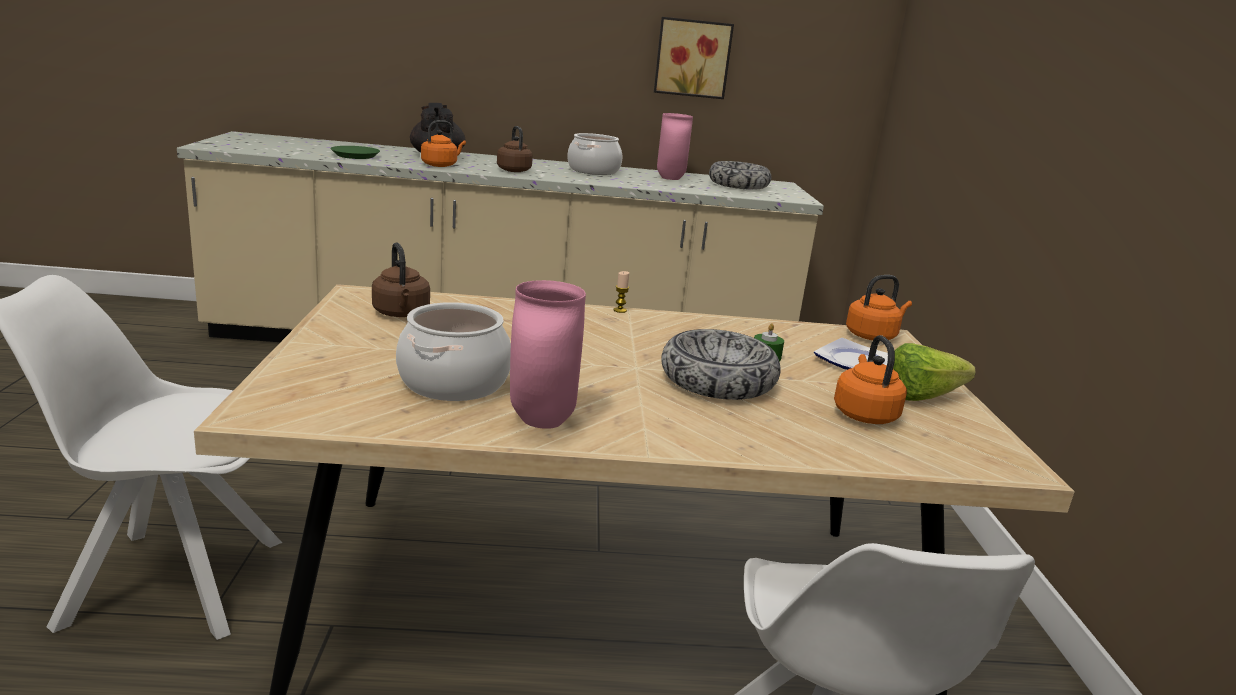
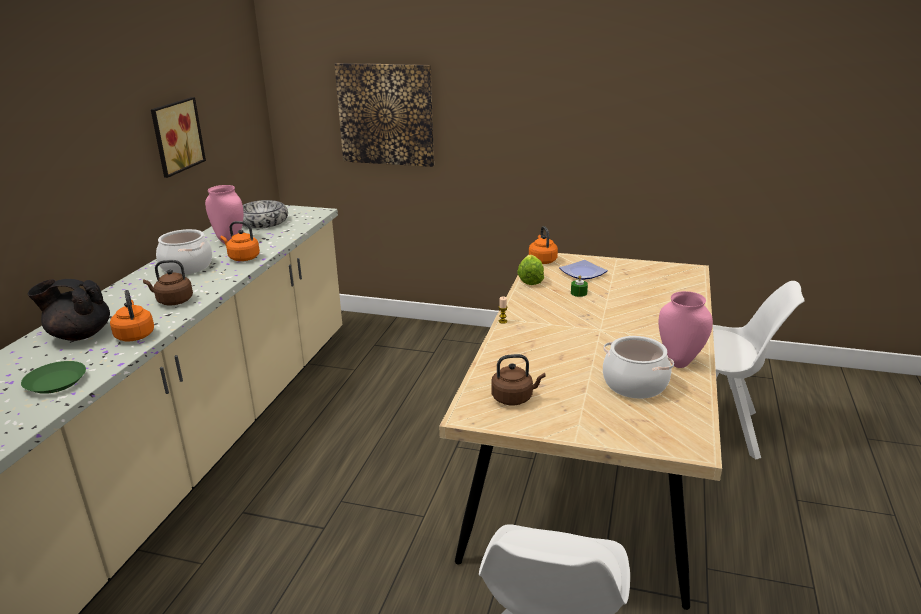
camera: 70 degrees left, 5 degrees up
(718, 381) = (615, 311): bowl -> none
(864, 414) = (648, 285): orange kettle -> orange kettle (242, 258)
(928, 397) = (625, 268): lettuce -> lettuce (531, 278)
(954, 102) = (386, 114): none -> picture

